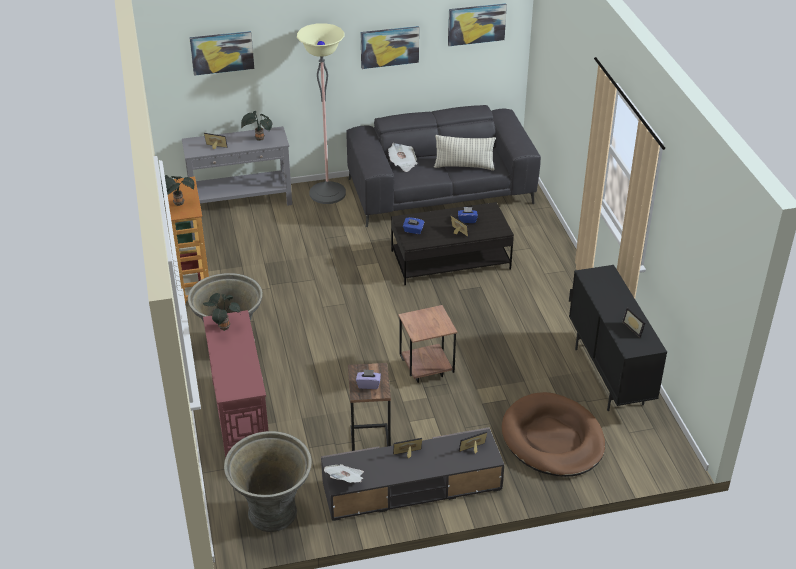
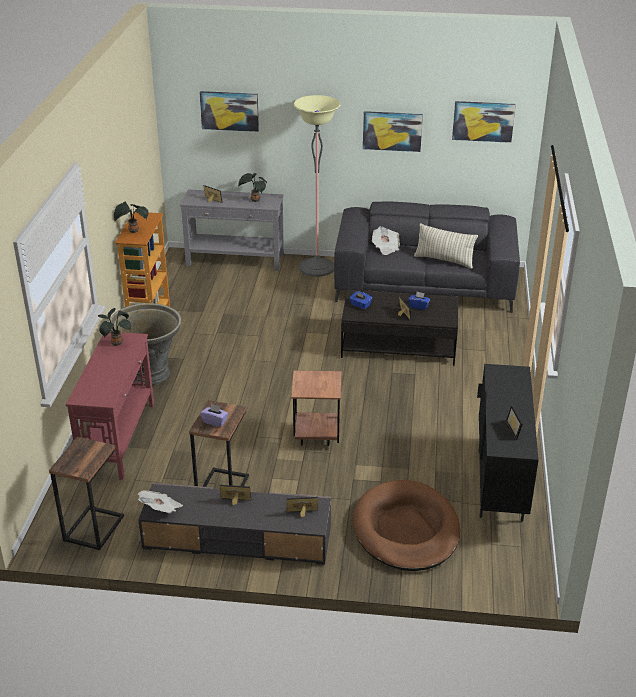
camera: 20 degrees right, 5 degrees down
(272, 514) = (92, 528): grey planter -> side table

